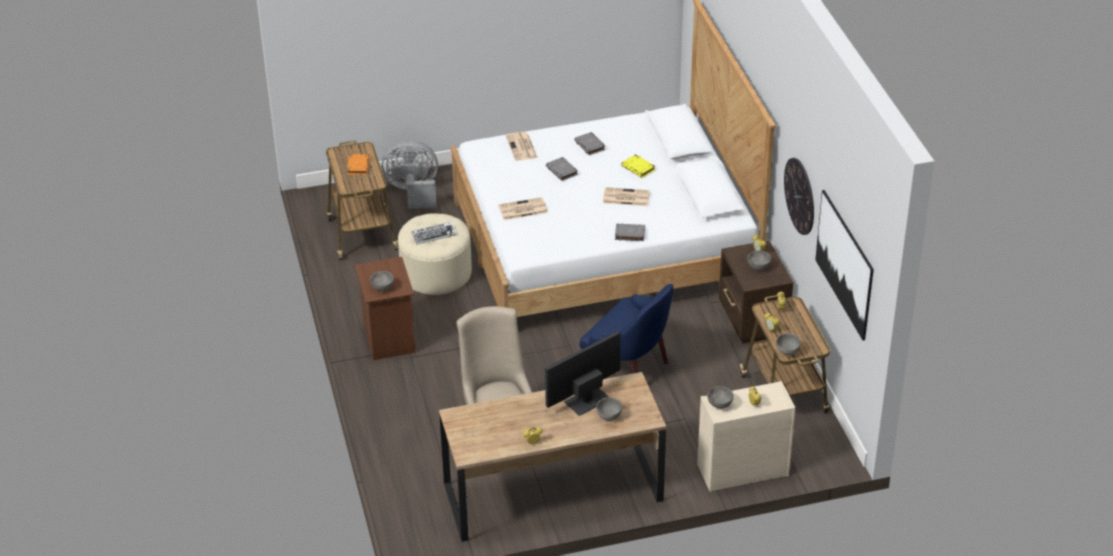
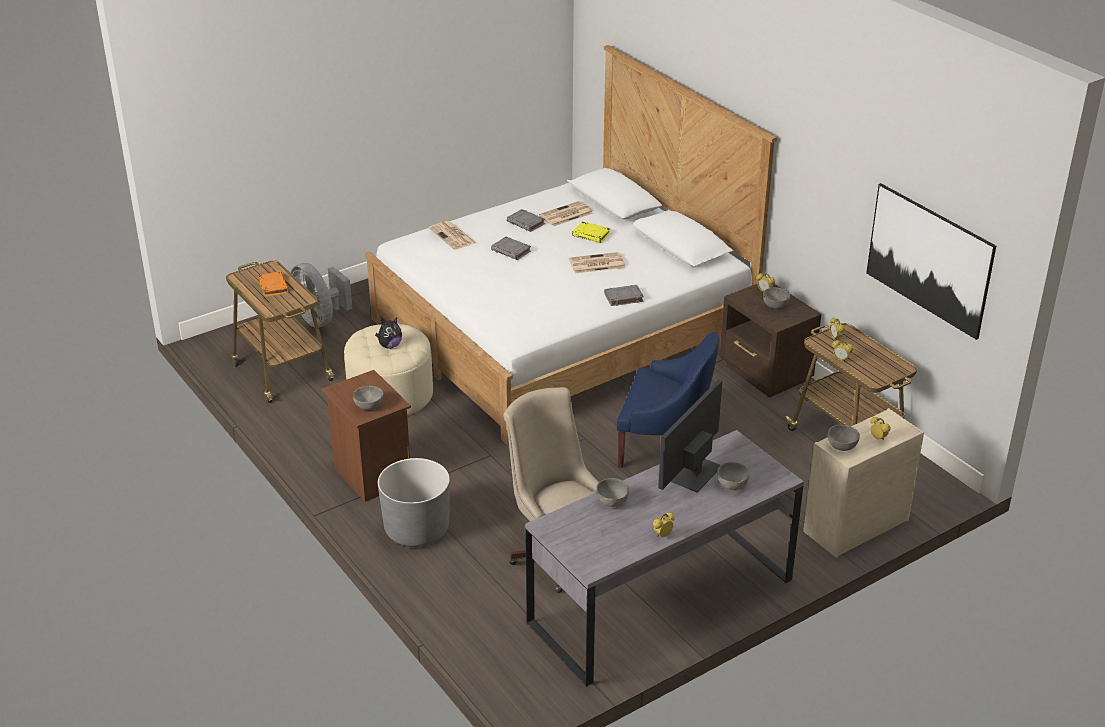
camera: 20 degrees left, 5 degrees down
(401, 391) = (417, 529): none -> grey planter
(413, 192) = (320, 319): grey fan -> grey fan turned 105 degrees counterclockwise
(434, 235) = (389, 346): keyboard -> plush toy
(522, 209) = (489, 295): newspaper -> newspaper (565, 215)
(553, 492) = (661, 601): brown desk -> grey desk
(787, 351) = (873, 377): grey bowl -> grey bowl (612, 502)
(800, 196) = (826, 208): wall clock -> none

